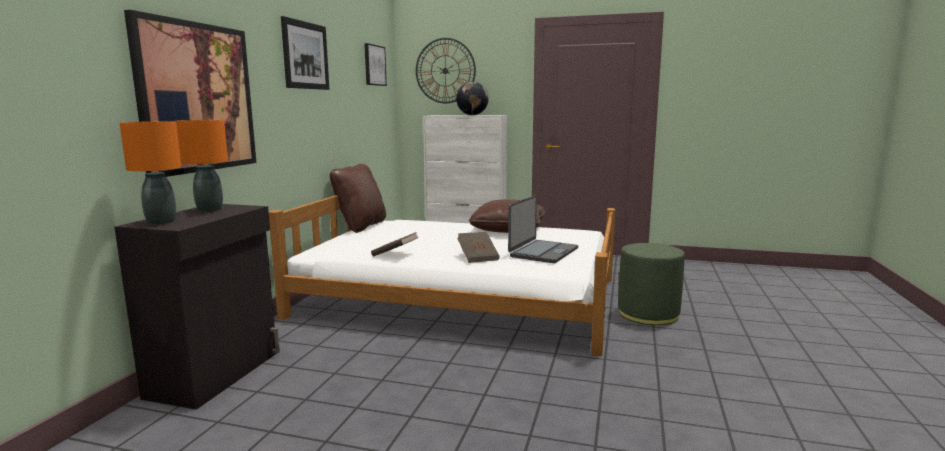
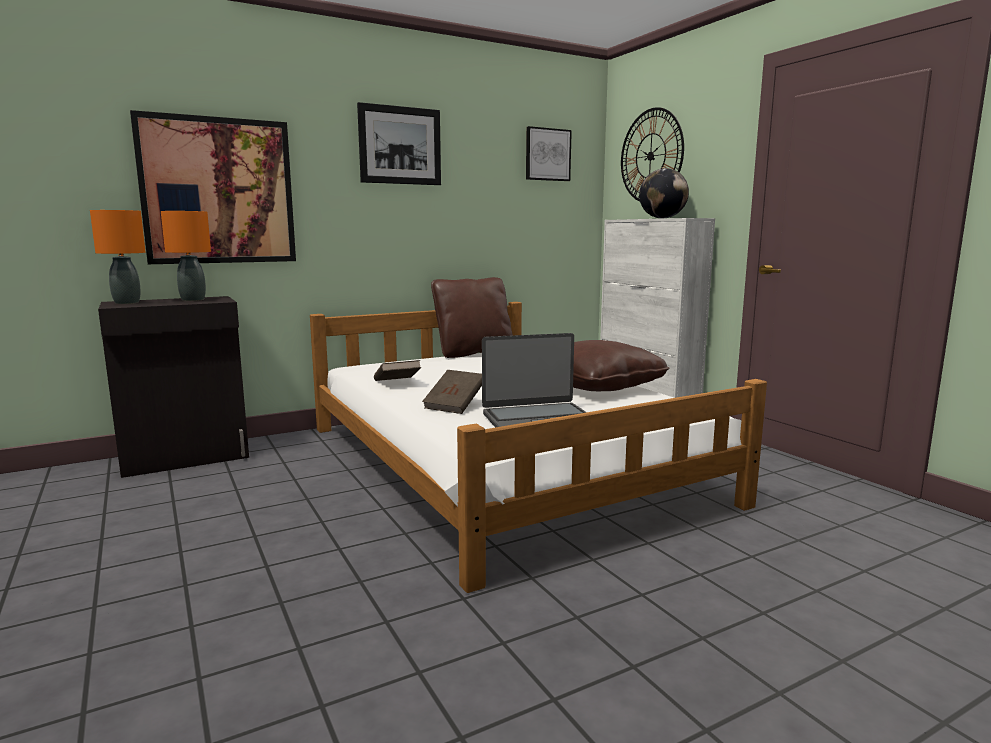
camera: 45 degrees right, 0 degrees up
(648, 314) = (682, 575): green ottoman -> none

